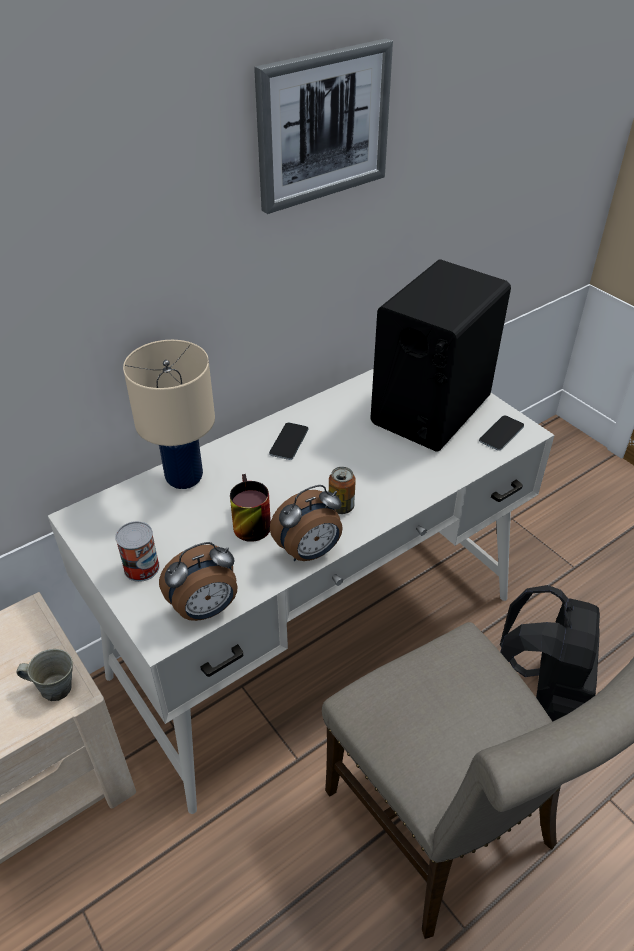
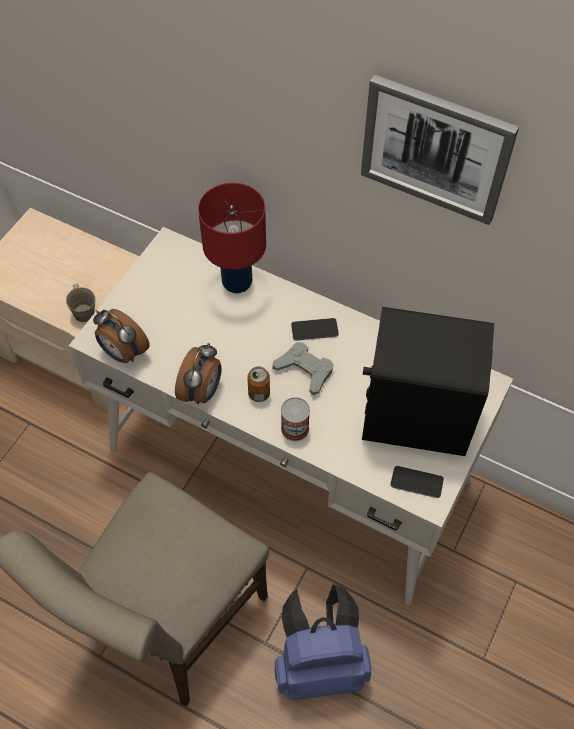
camera: 65 degrees right, 15 degrees up
(141, 567) = (142, 301): can -> can (295, 428)
(183, 480) = (235, 283): beige table lamp -> red table lamp
(247, 523) = (212, 341): mug -> none
(309, 552) = (202, 391): alarm clock -> alarm clock turned 105 degrees counterclockwise
(333, 464) = (304, 370): none -> grey game controller
(543, 693) = (320, 663): black backpack -> blue backpack

